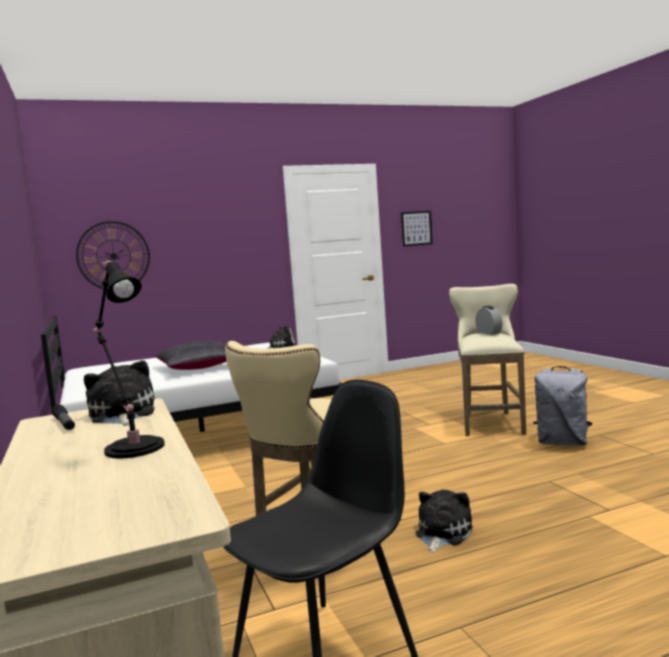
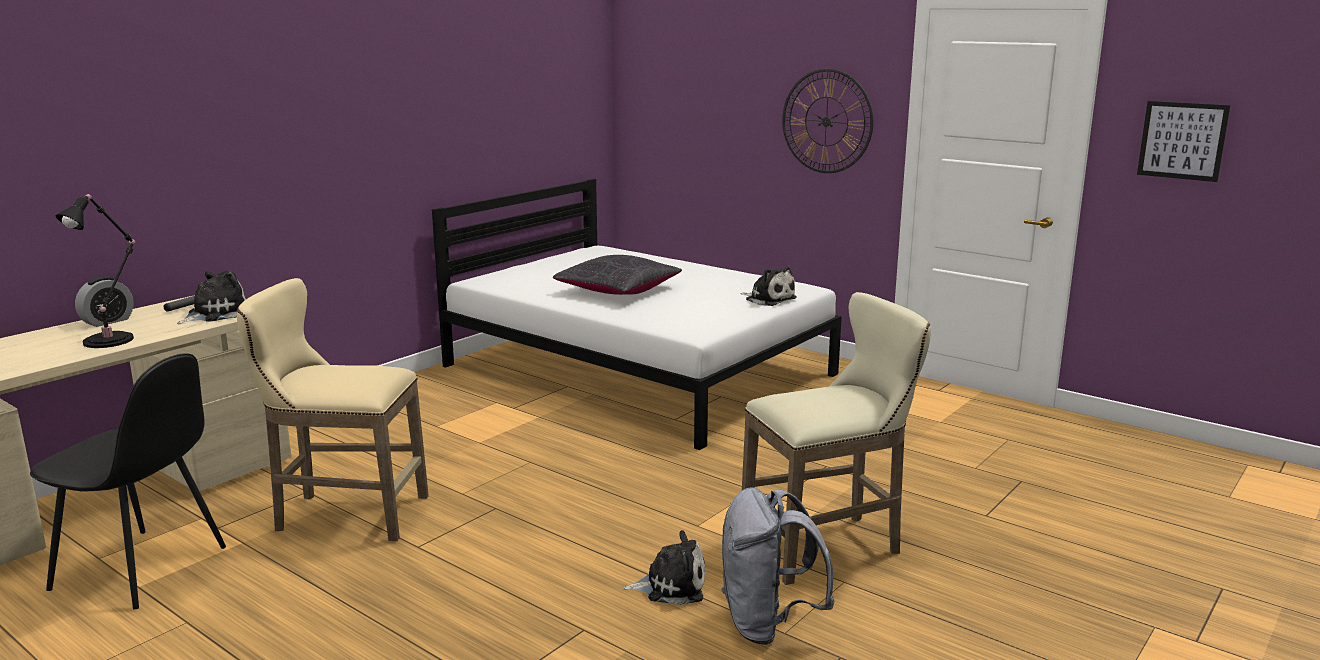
camera: 60 degrees right, 10 degrees up
(113, 256) = (679, 113): wall clock -> wall clock (826, 121)
(441, 534) = (385, 577): plush toy -> plush toy (671, 586)
(489, 333) = (851, 395): alarm clock -> alarm clock (107, 321)

